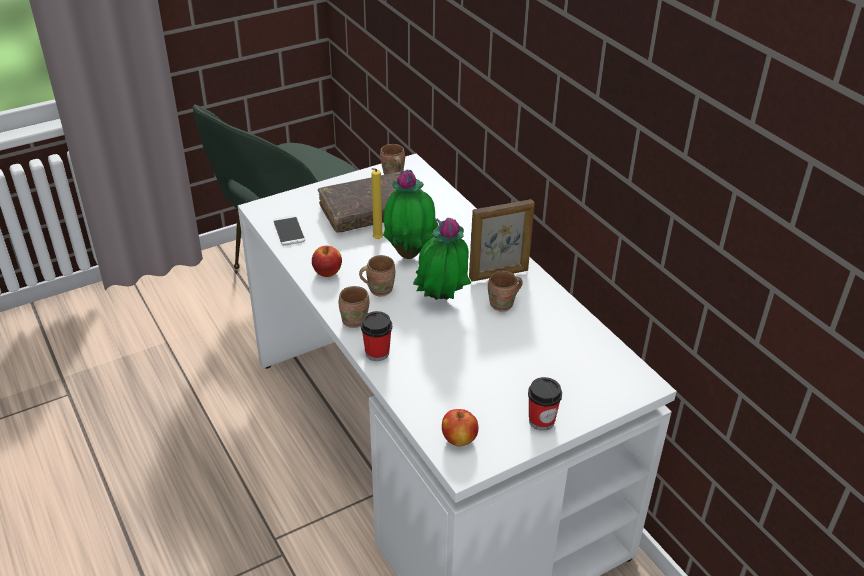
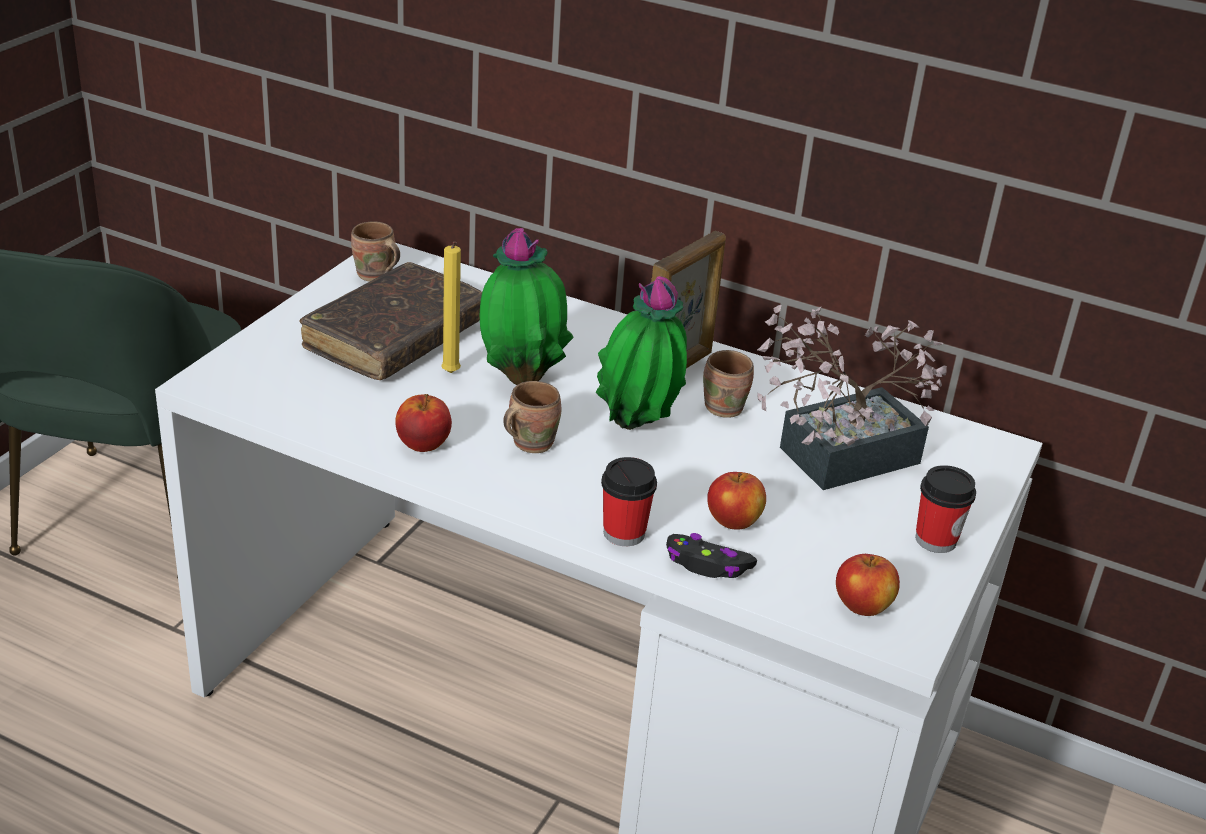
camera: 35 degrees left, 5 degrees down
(289, 231) = (292, 402): phone -> none
(355, 319) = (539, 497): brown mug -> none
(401, 385) = (707, 565): none -> black game controller
(439, 368) = (733, 521): none -> apple
(534, 354) = (835, 458): none -> potted plant

